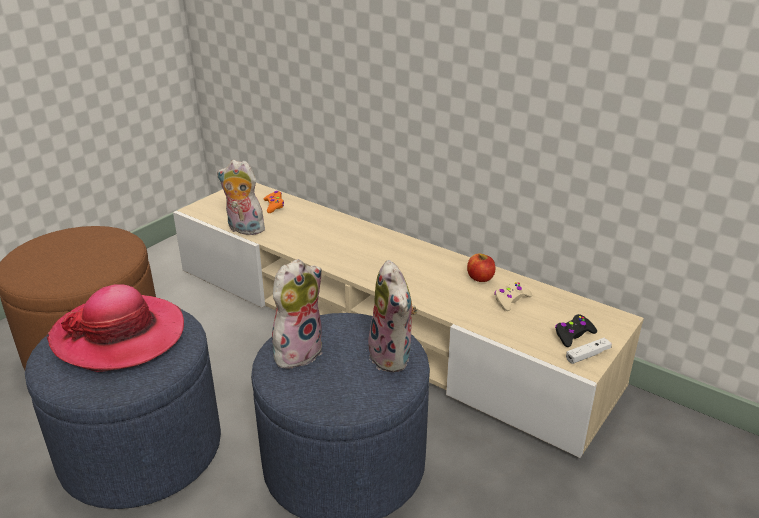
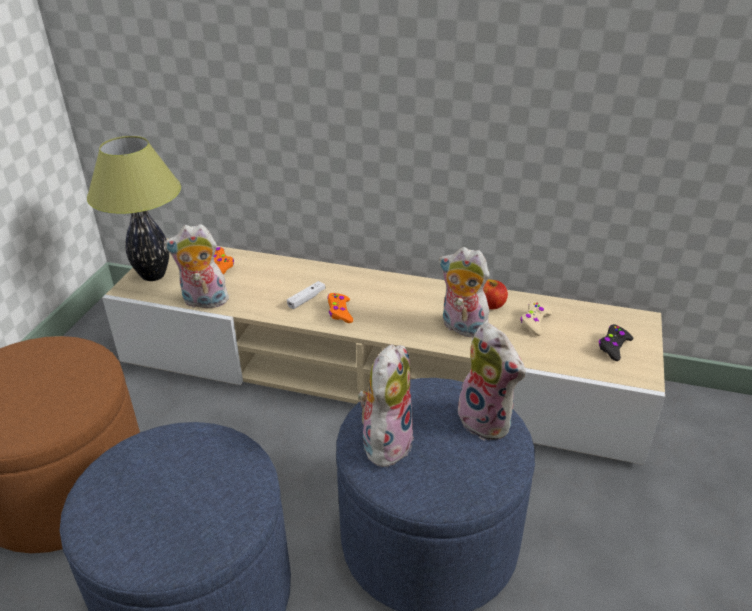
camera: 20 degrees left, 5 degrees up
(119, 335) = (167, 479): hat -> none
(219, 204) = (153, 276): none -> table lamp
(345, 257) = (340, 312): none -> orange game controller
(441, 290) = (461, 328): none -> plush toy
(587, 355) = (639, 365): white game controller -> white game controller (306, 299)

